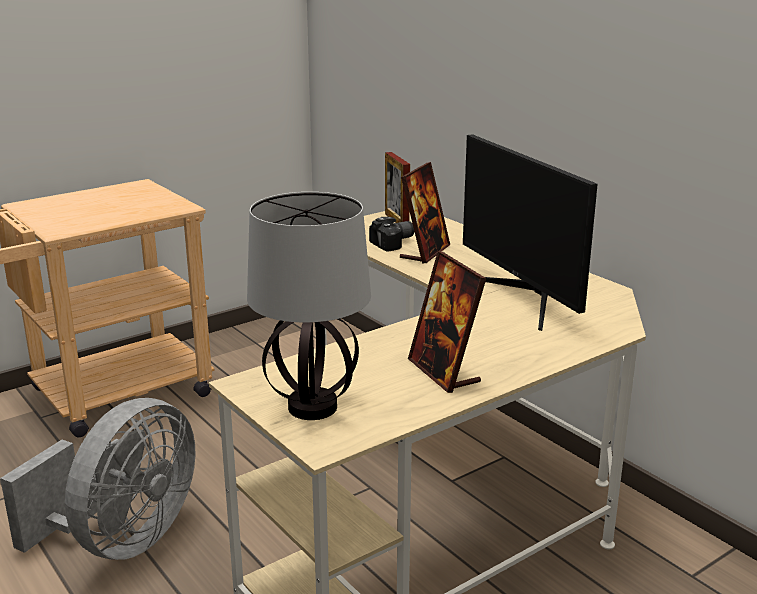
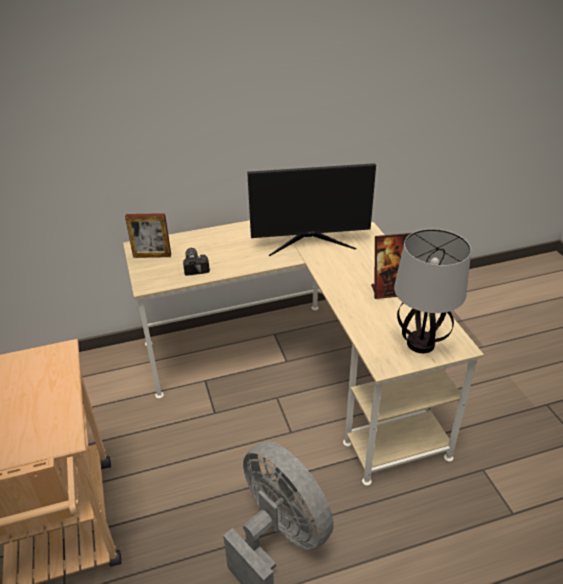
camera: 70 degrees left, 15 degrees up
(425, 252) = (221, 258): picture frame -> none

